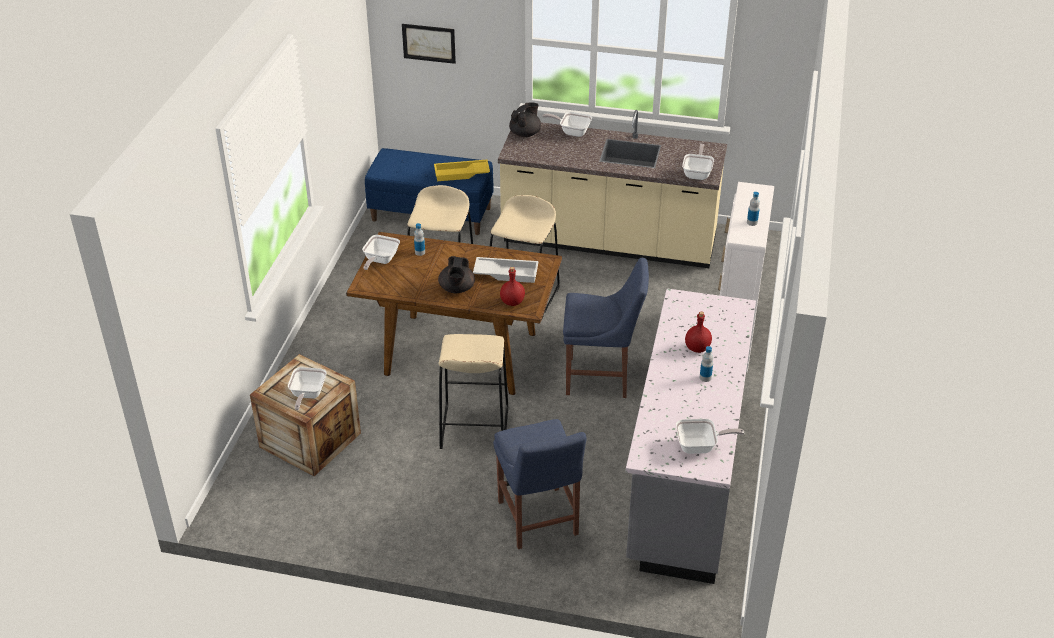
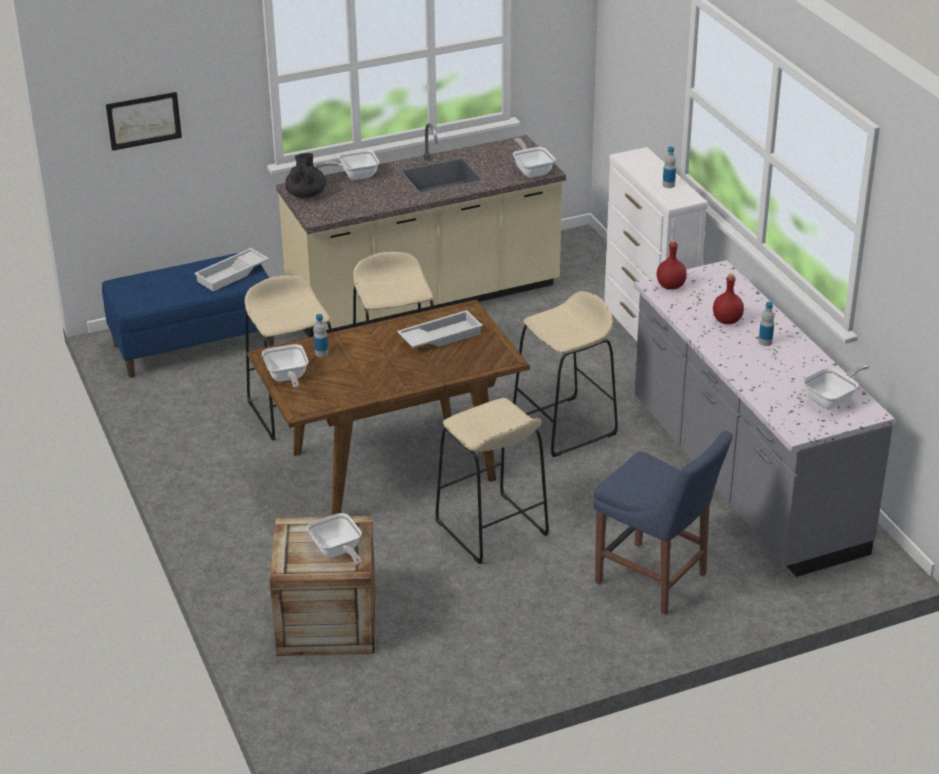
camera: 35 degrees left, 5 degrees down
(457, 289) = (407, 371): black teapot -> none
(461, 174) = (232, 274): yellow tray -> white tray
(512, 302) = (480, 360): red bottle -> red bottle (670, 286)
(601, 378) = (564, 426): blue chair -> beige stool

